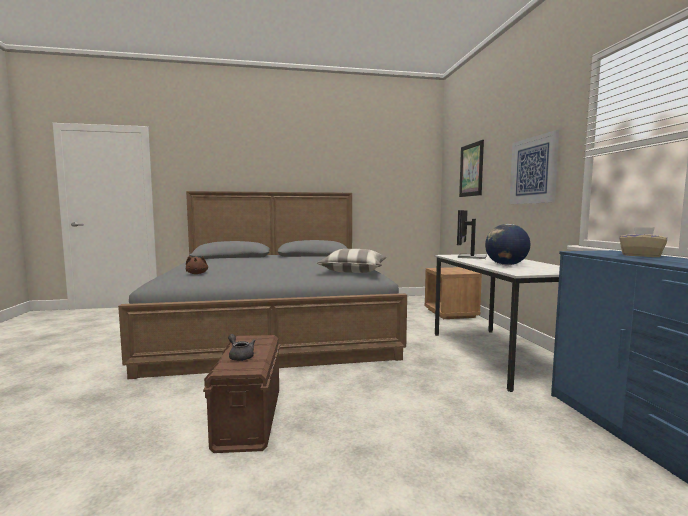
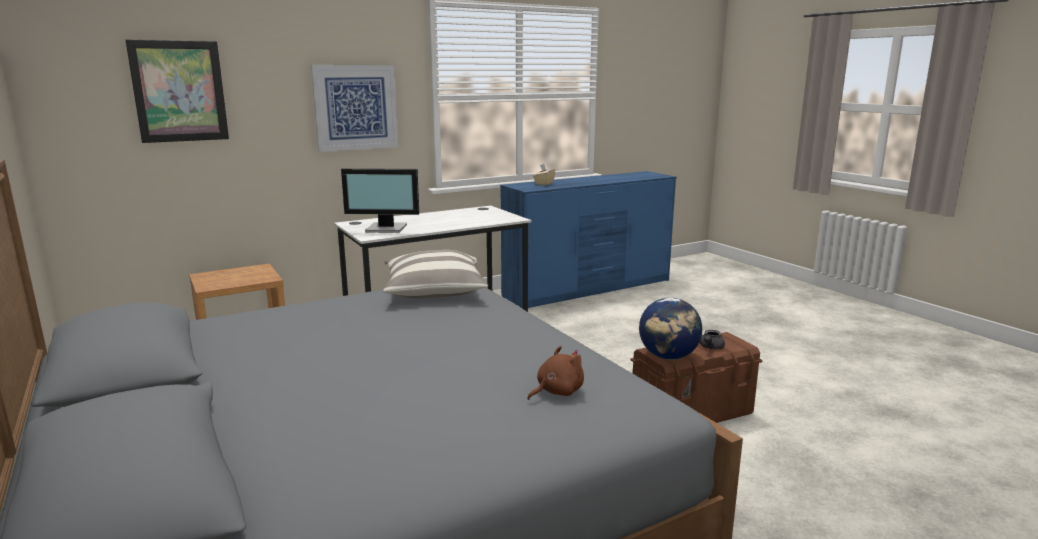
camera: 110 degrees left, 10 degrees up
(505, 265) = (460, 220): globe -> globe (668, 357)

